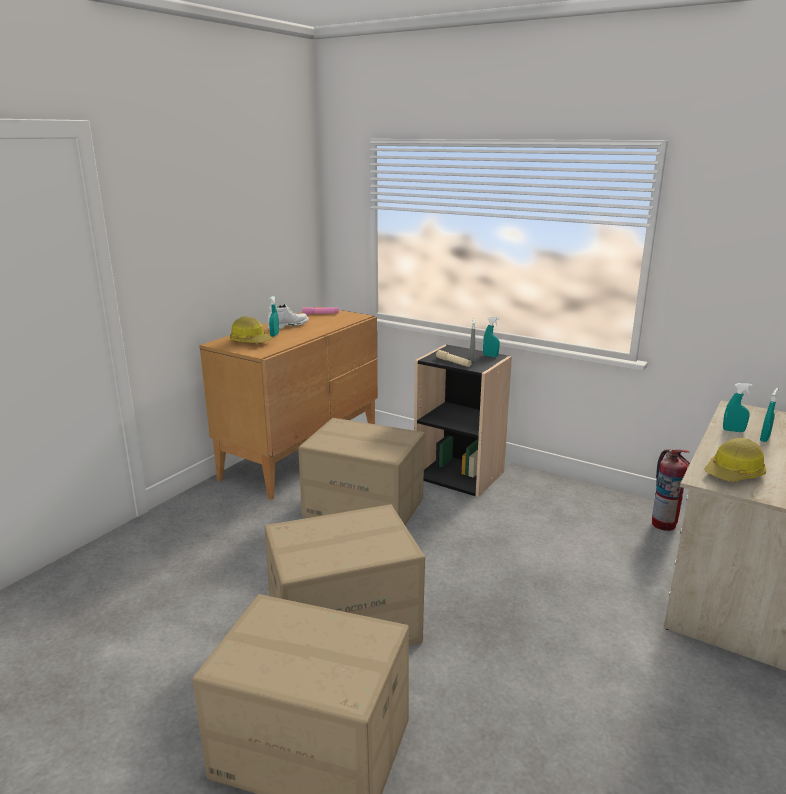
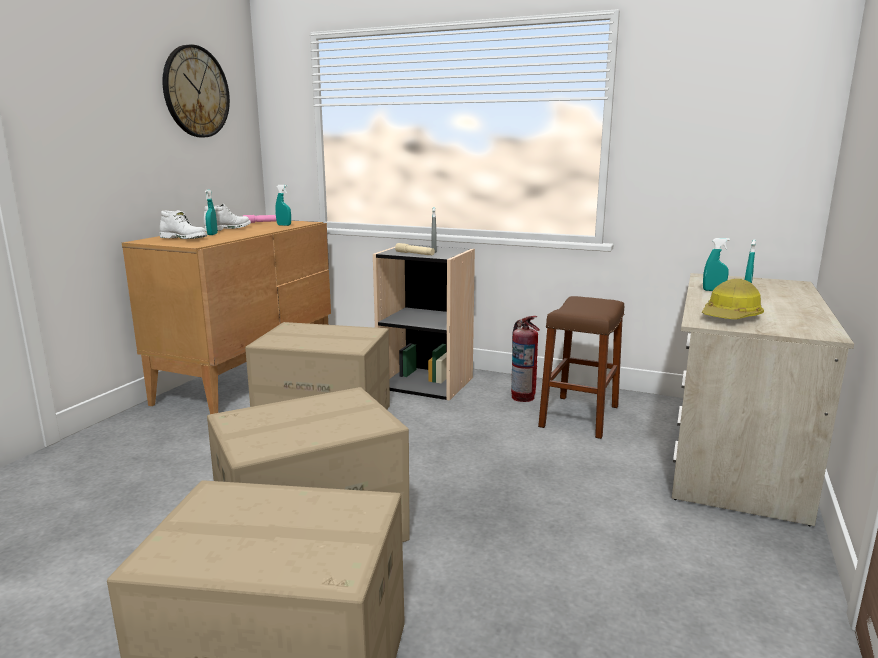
camera: 10 degrees left, 5 degrees down
(251, 341) = (184, 238): hard hat -> white boot
(265, 201) = (196, 92): none -> wall clock
(490, 356) = (452, 249): turquoise spray bottle -> turquoise spray bottle (284, 225)
(598, 527) = (579, 416): none -> brown stool
(663, 524) = (644, 409): fire extinguisher -> fire extinguisher (523, 397)

